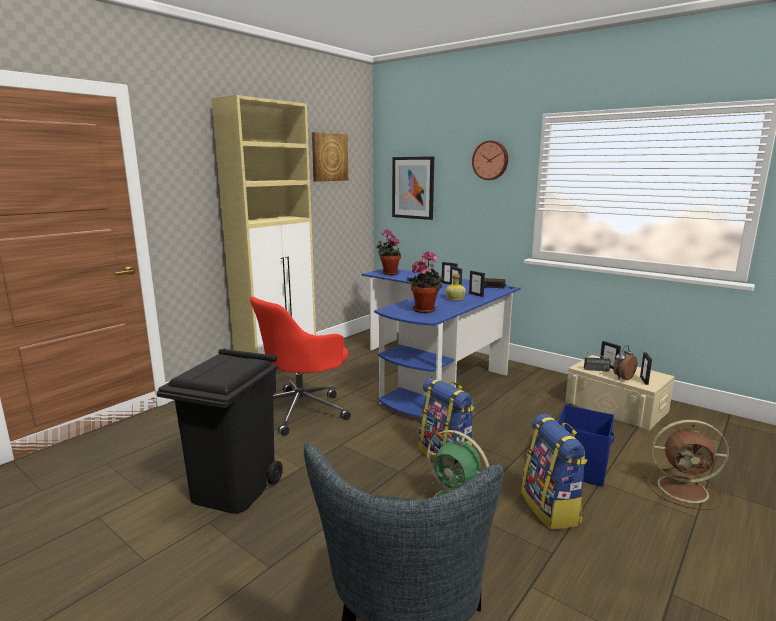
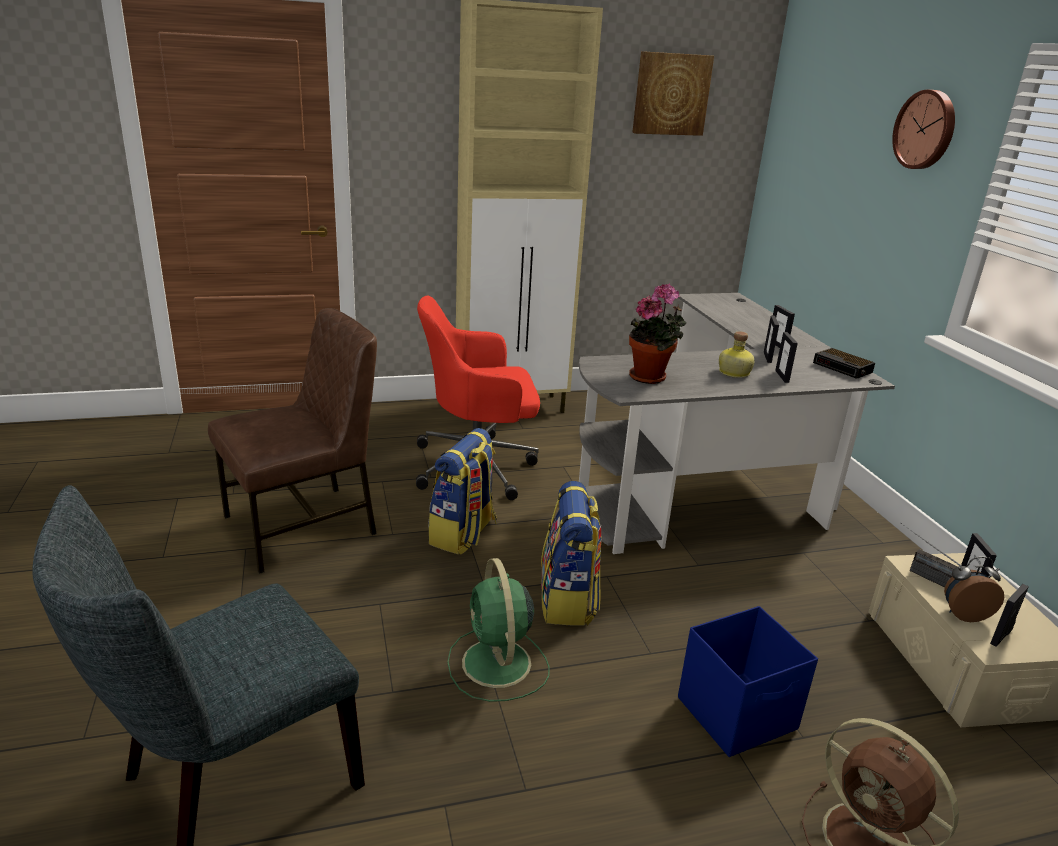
camera: 35 degrees right, 10 degrees up
(233, 489) = (303, 525): black trash can -> brown chair
(388, 273) = (717, 303): potted plant -> none
(413, 187) = (809, 162): picture -> none
(435, 373) = (713, 483): blue desk -> grey desk
(551, 508) = (607, 740): backpack -> backpack (463, 534)

